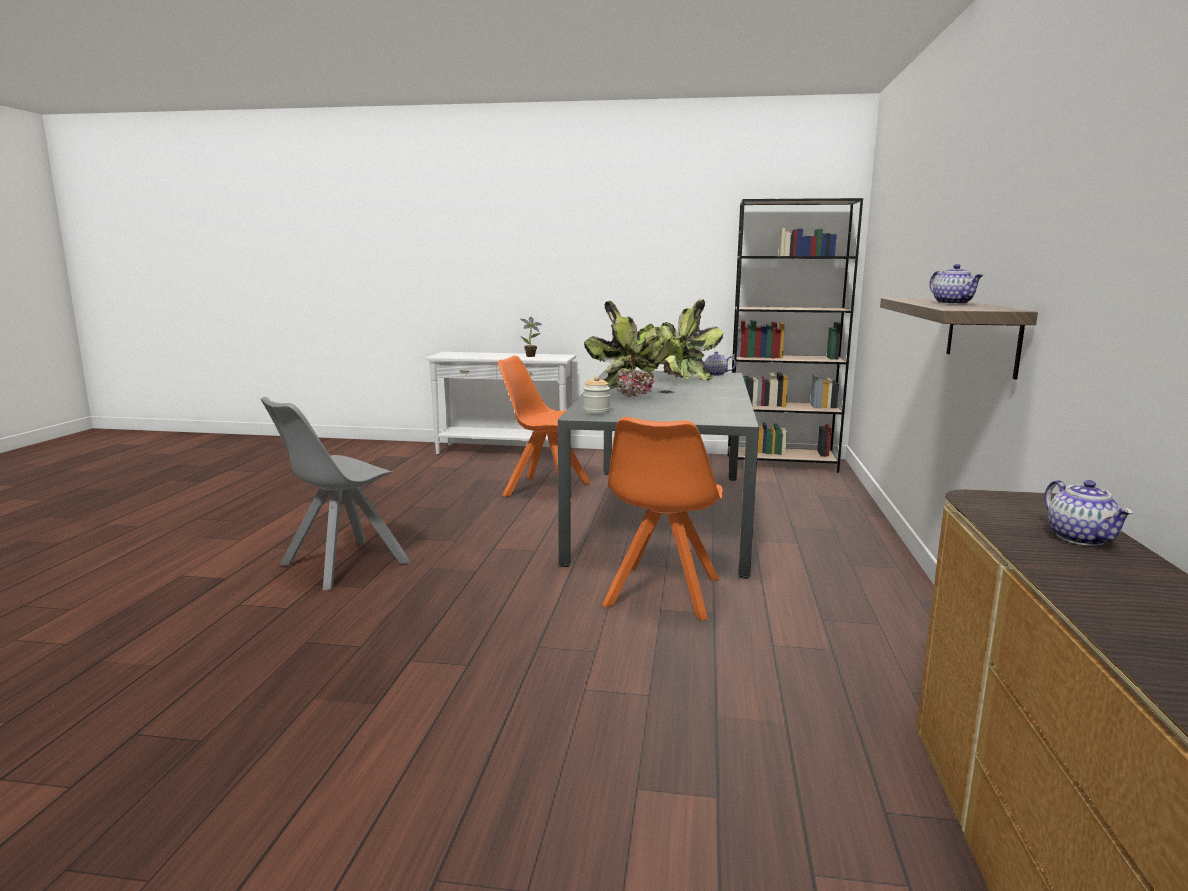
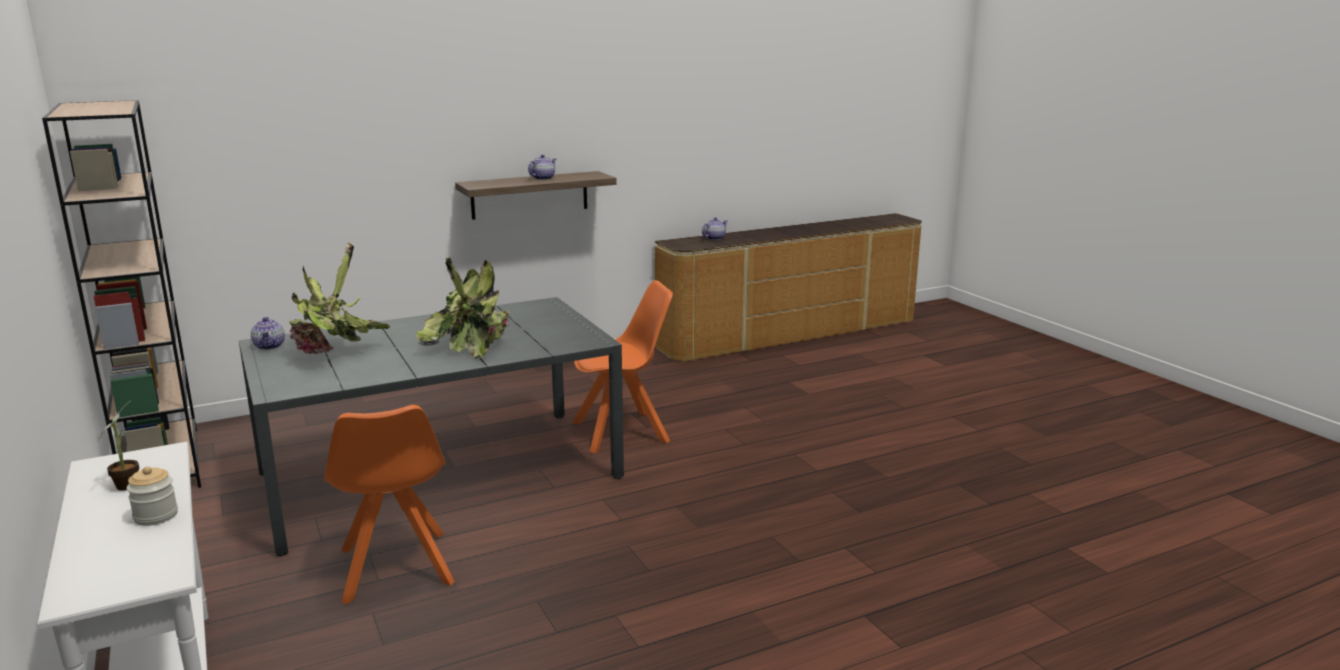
camera: 125 degrees left, 5 degrees up
(341, 565) = (754, 572): grey chair -> none
(596, 412) = (574, 340): jar -> jar (156, 516)

